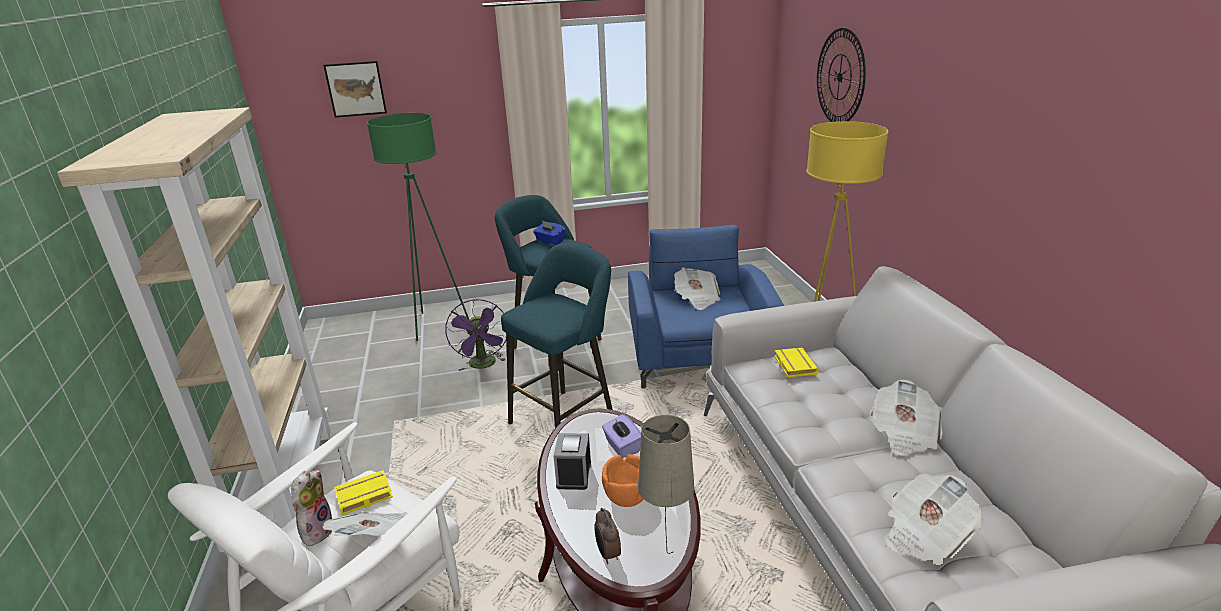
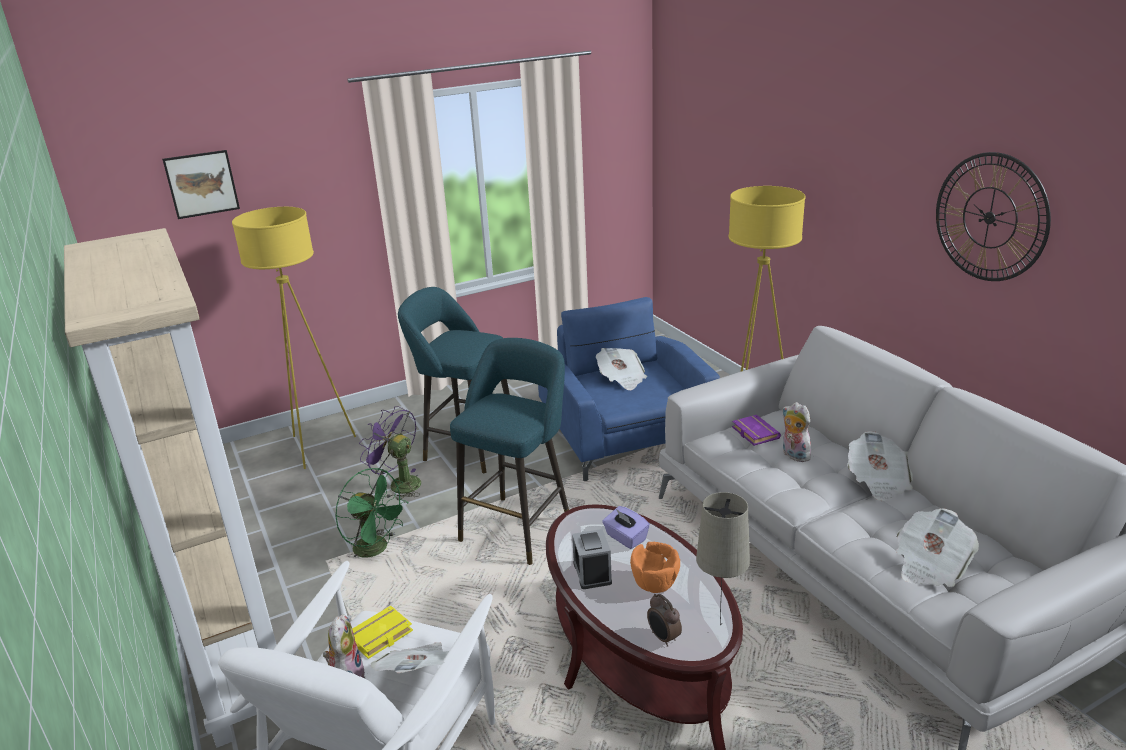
camera: 15 degrees left, 0 degrees up
(435, 325) = (317, 447): green floor lamp -> yellow floor lamp
(439, 419) = (377, 549): none -> green fan
(484, 365) = (399, 484): purple fan -> purple fan turned 150 degrees clockwise
(550, 241) = (457, 336): blue tissue box -> none
(793, 365) = (753, 433): yellow book -> purple book
(825, 393) = (793, 455): none -> plush toy
(840, 77) = (732, 137): wall clock -> wall clock (990, 217)

